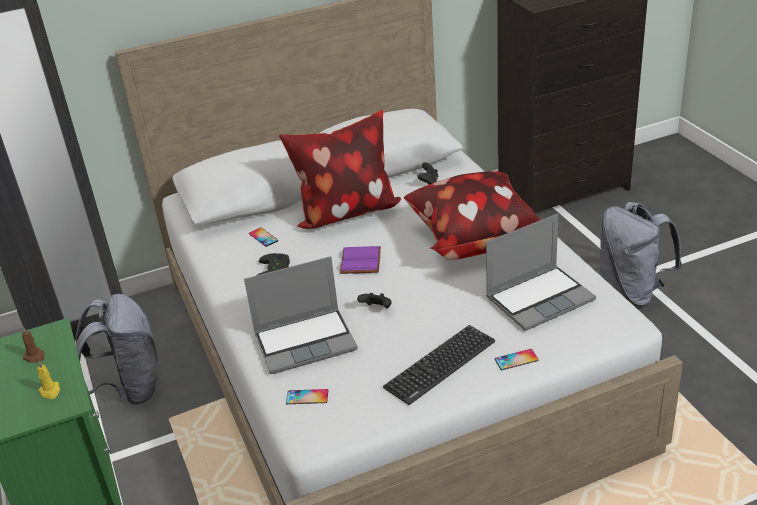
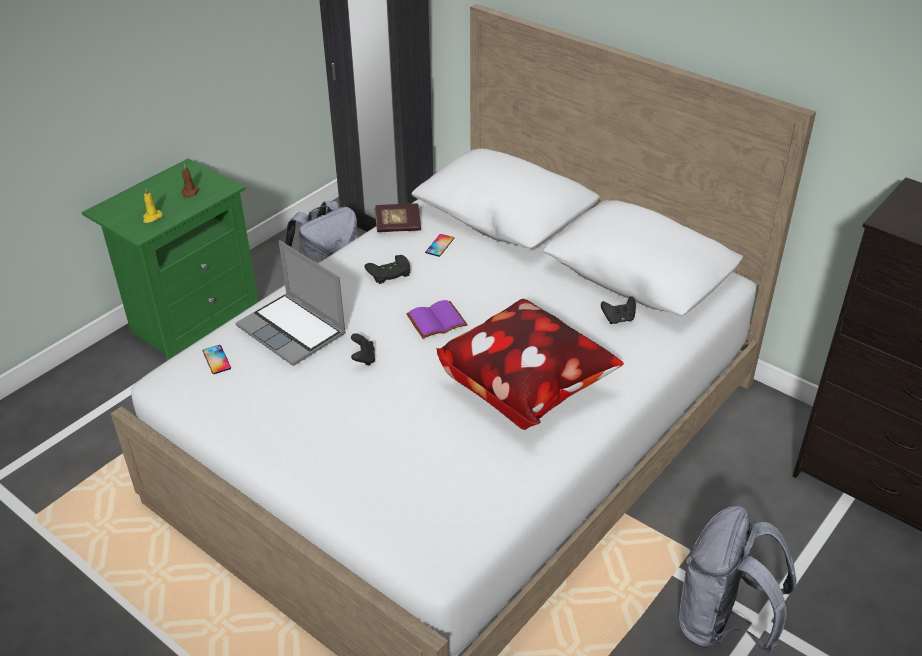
camera: 60 degrees right, 5 degrees up
(213, 252) = (398, 226): none -> book
(345, 212) = (517, 281): pillow -> none
(440, 364) = (296, 430): keyboard -> none
(516, 360) = (327, 485): phone -> none
(540, 298) = (444, 474): laptop -> none

